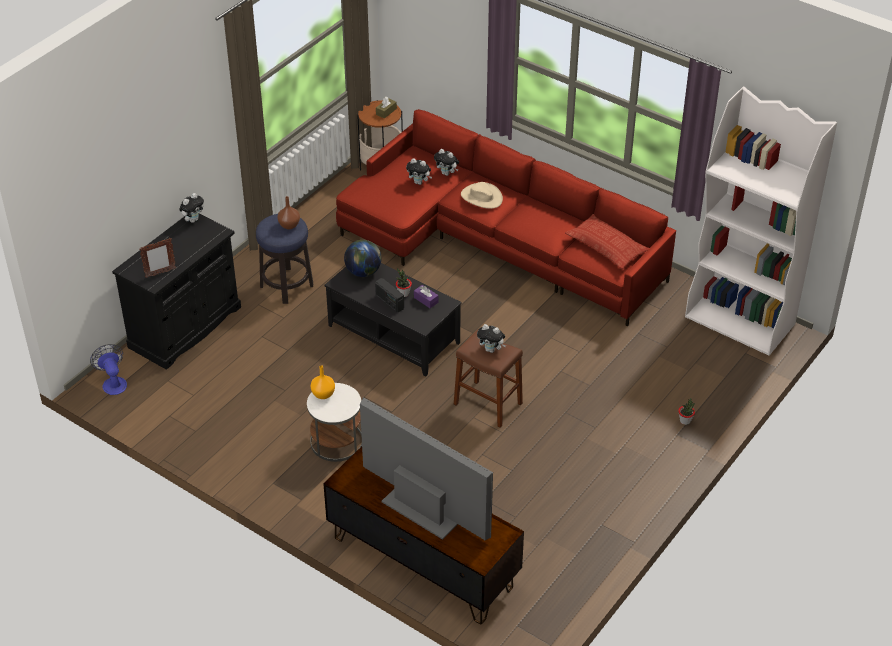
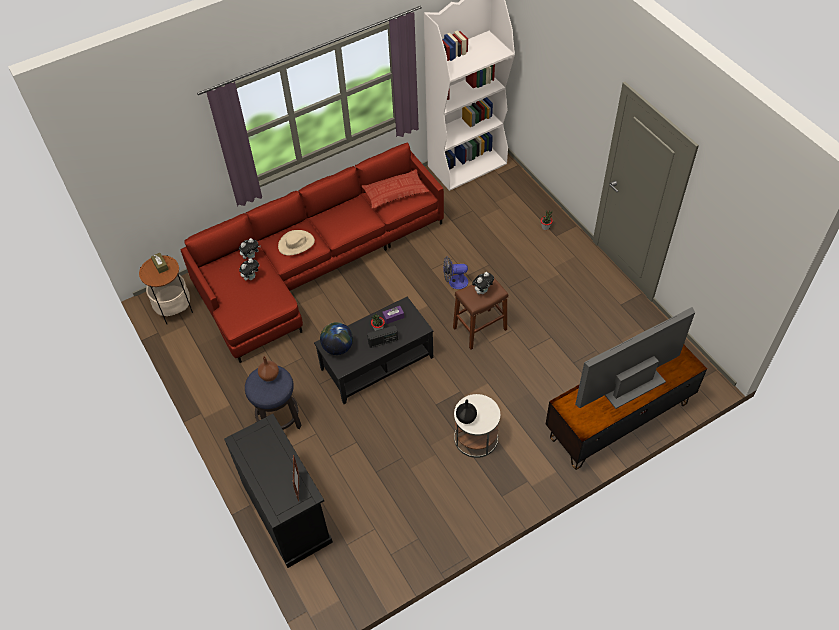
camera: 65 degrees left, 10 degrees up
(113, 382) = (327, 591): fan -> fan (454, 282)
(193, 219) = (238, 441): plush toy -> none
(323, 394) = (466, 418): orange vase -> black vase

